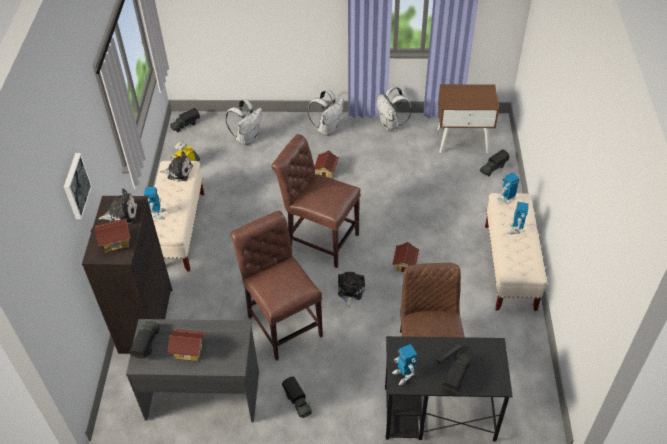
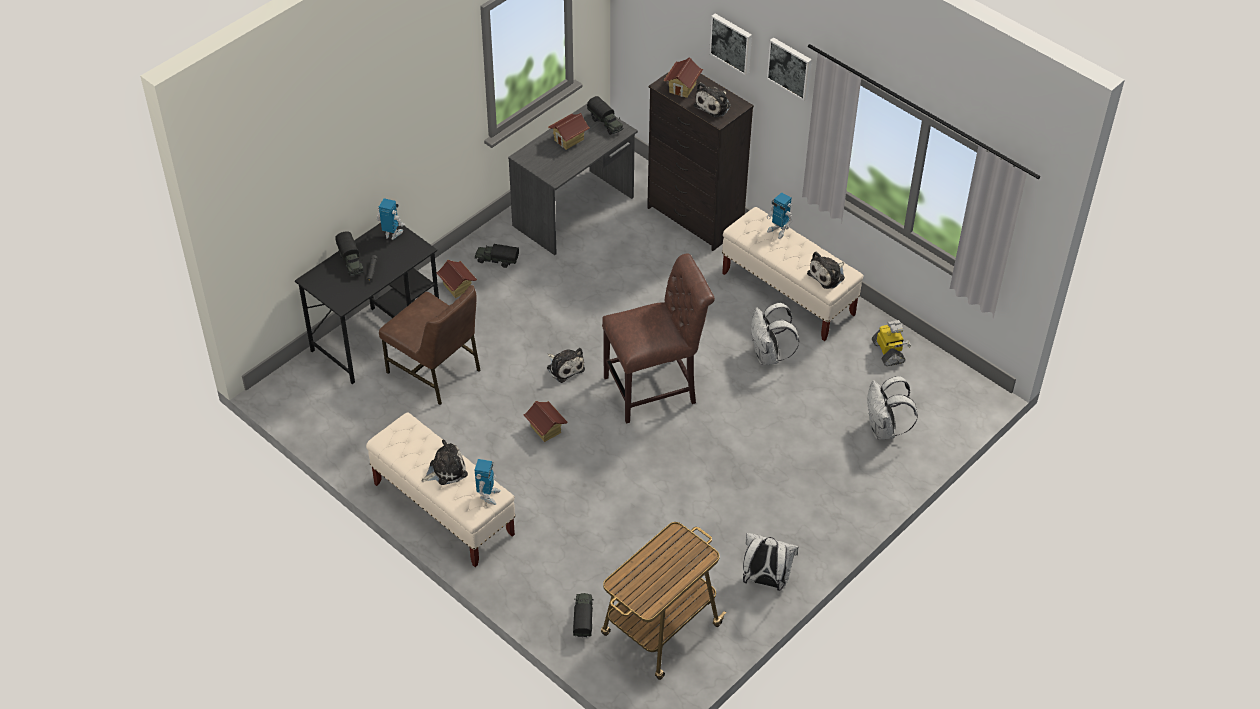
camera: 130 degrees right, 0 degrees up
(89, 129) = (790, 67): none -> picture
(185, 125) = (967, 389): toy truck -> none
(283, 322) = (586, 300): brown chair -> none
(326, 172) = (749, 461): toy house -> toy house (457, 287)
(328, 129) = (823, 514): white backpack -> white backpack (768, 356)
(463, 140) = (659, 631): brown nightstand -> cart
(515, 230) = (445, 470): toy robot -> plush toy

